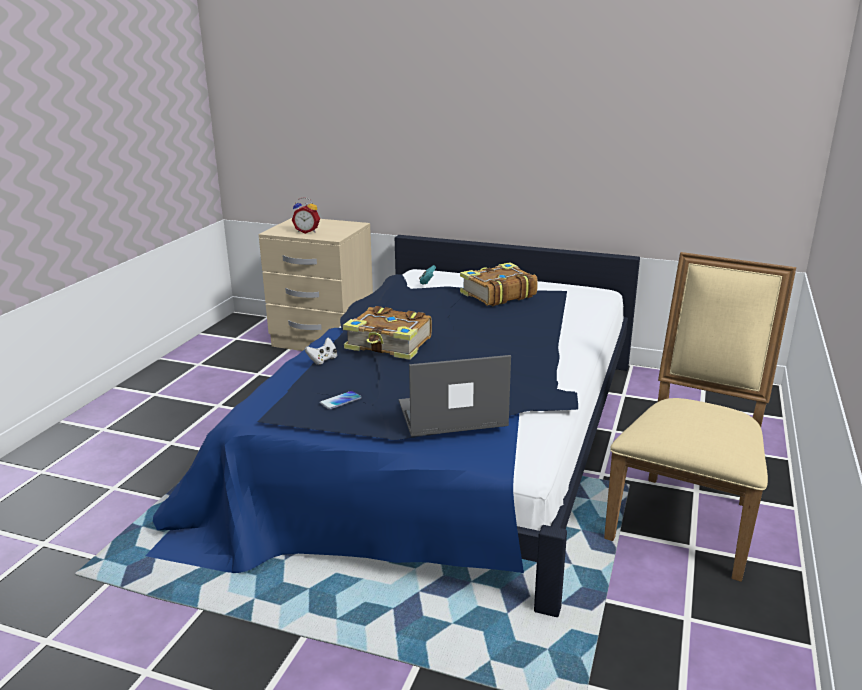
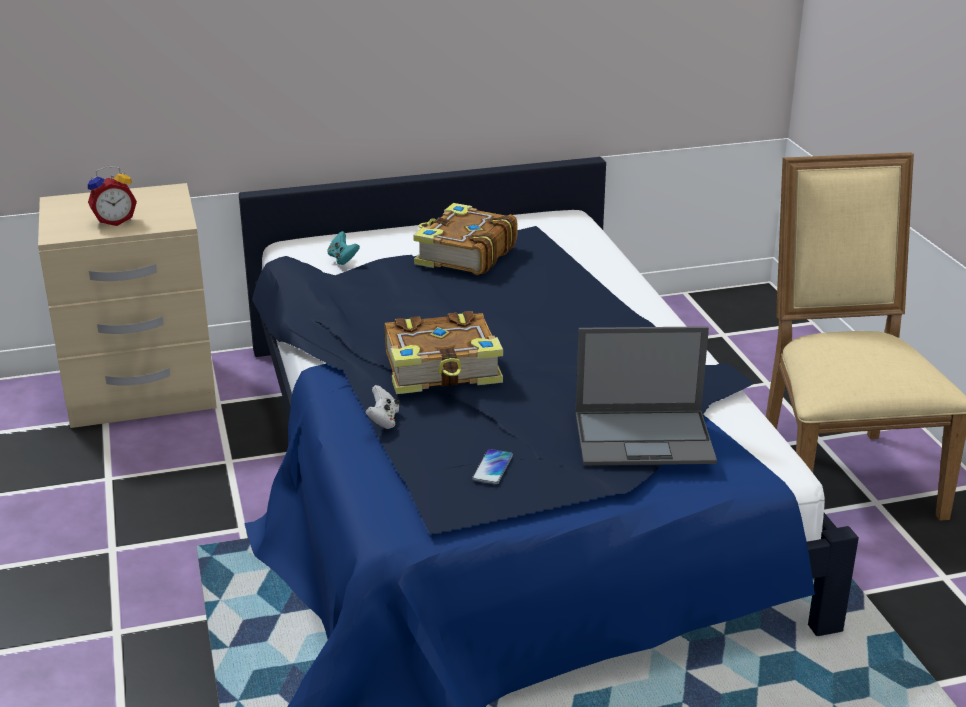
camera: 35 degrees left, 5 degrees up
(450, 414) = (645, 437): laptop -> laptop turned 135 degrees counterclockwise

